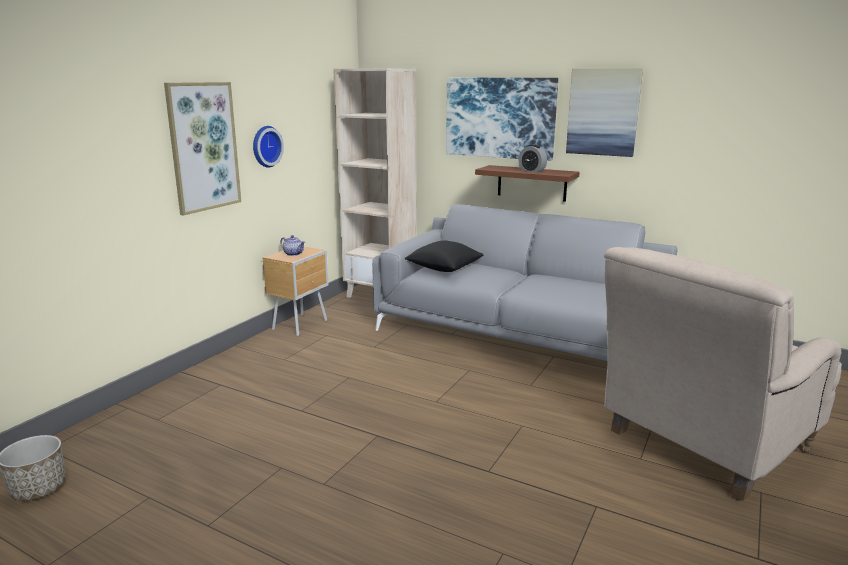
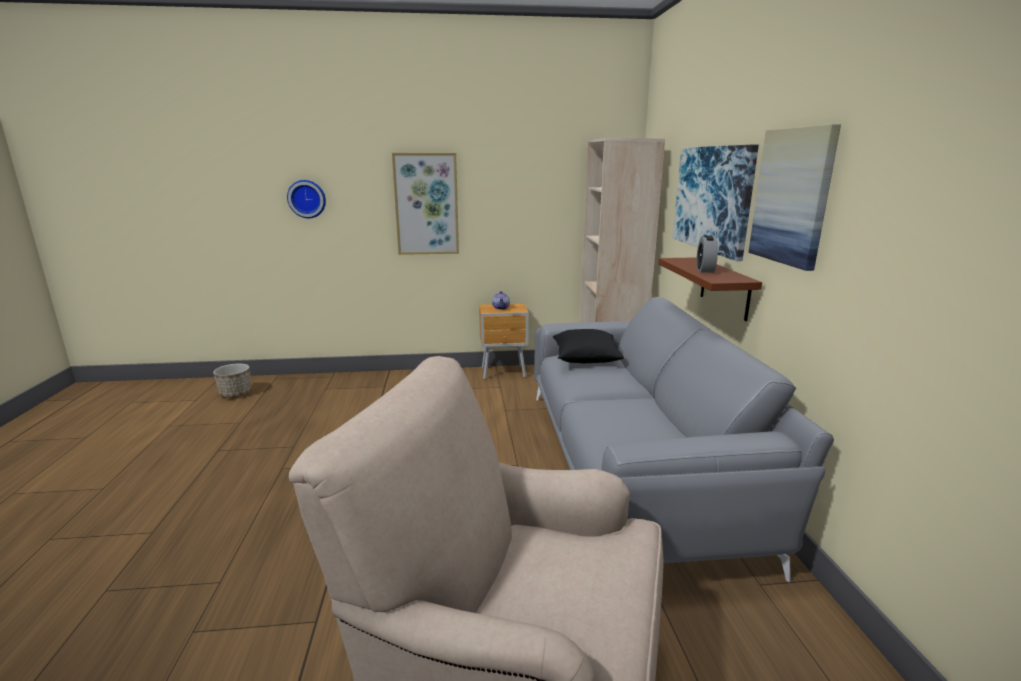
camera: 55 degrees right, 0 degrees up
(265, 146) = (495, 210): wall clock -> wall clock (307, 199)

